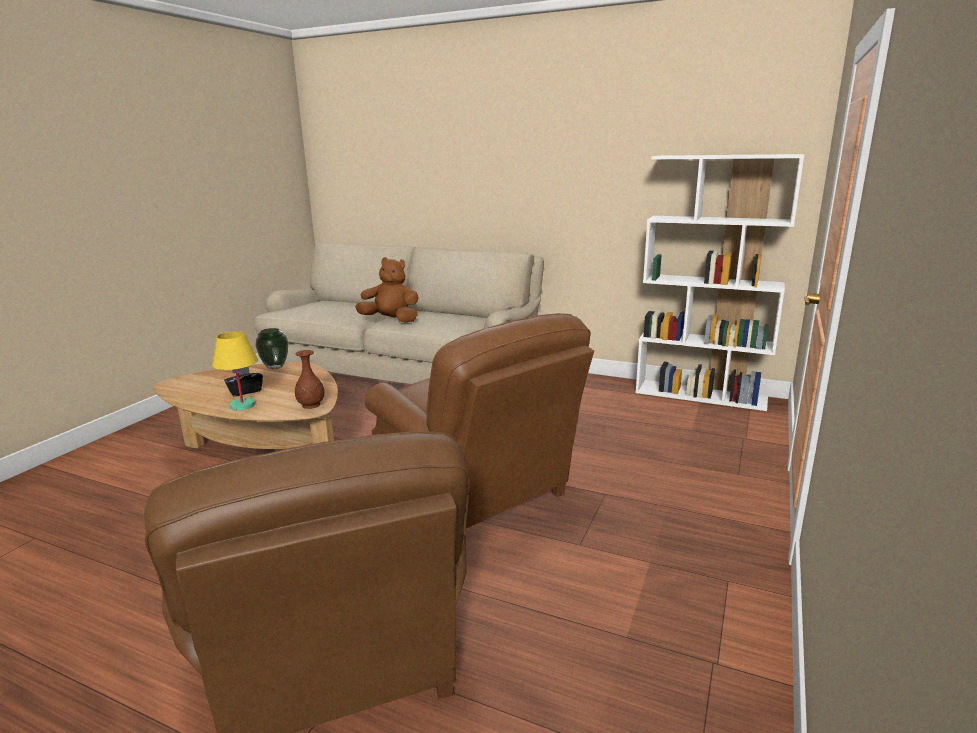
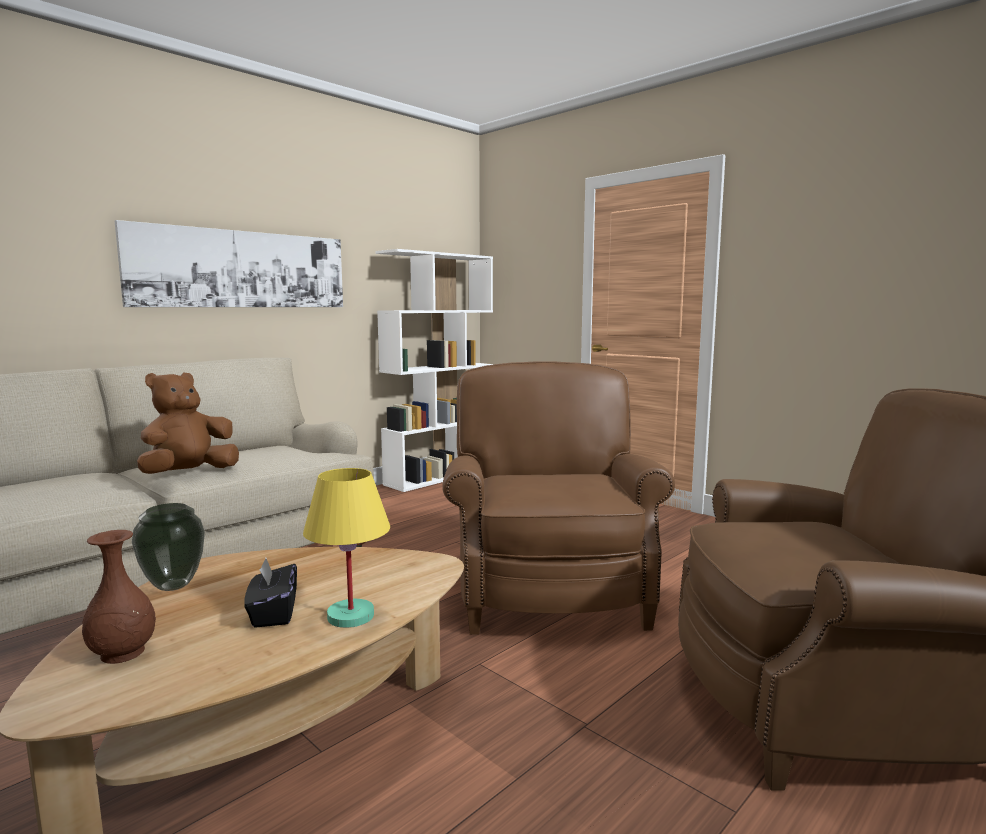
camera: 70 degrees left, 10 degrees down
(310, 405) = (416, 565): brown vase -> brown vase (122, 653)
(477, 494) = (548, 589): brown armchair -> brown armchair turned 75 degrees counterclockwise
(531, 179) = (242, 269): none -> picture

